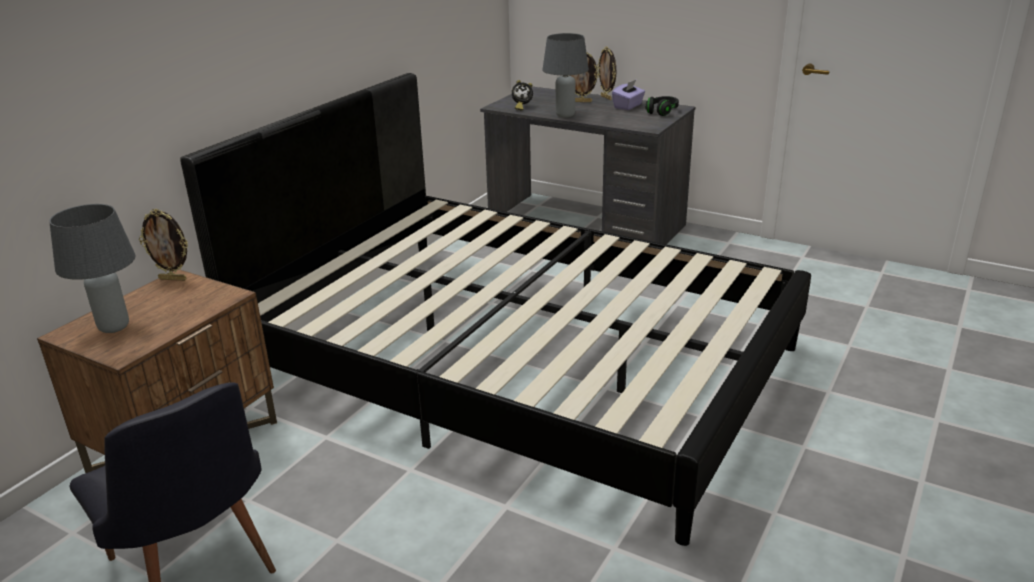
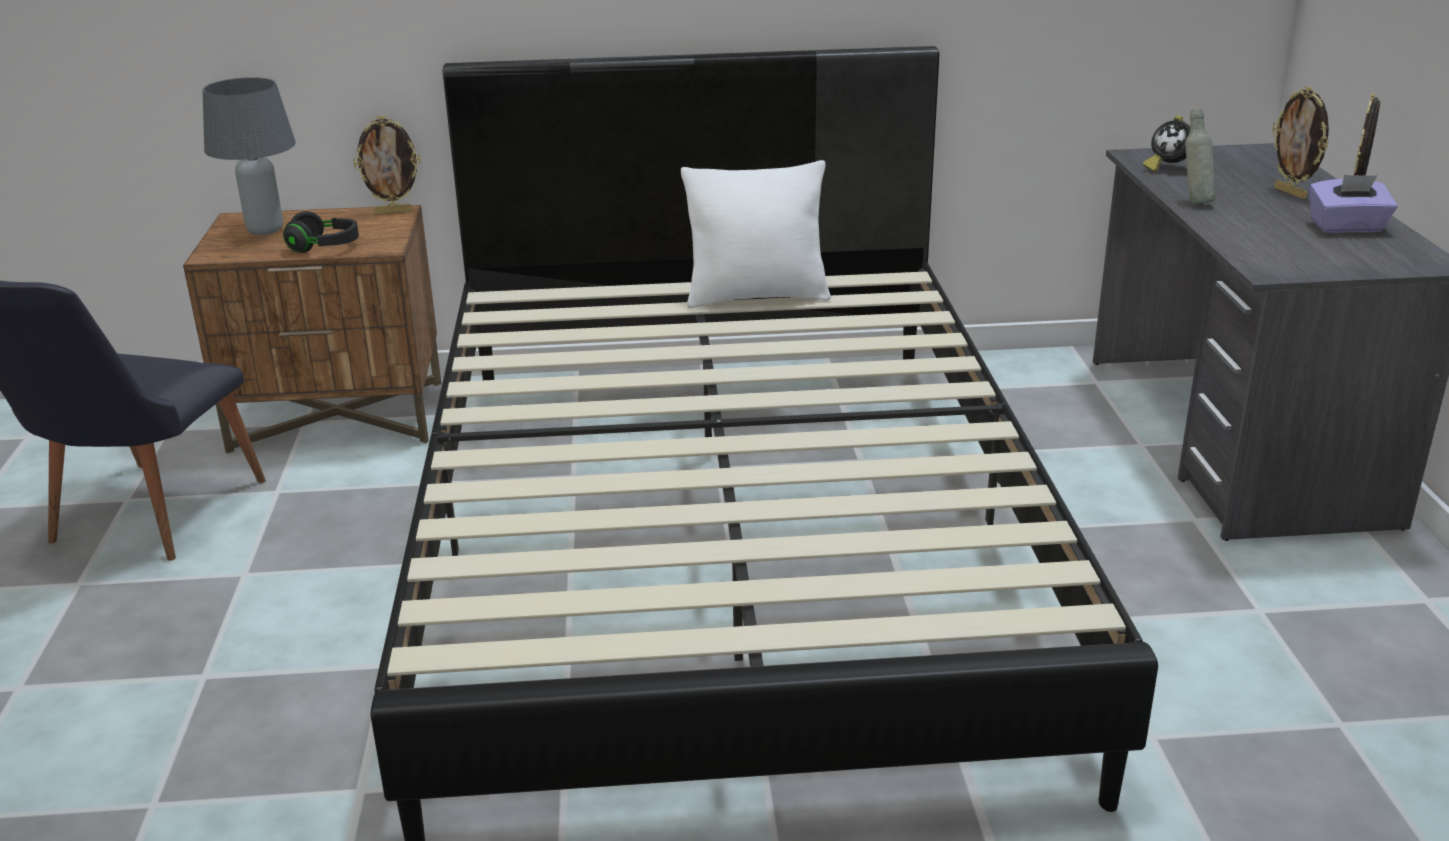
camera: 55 degrees right, 0 degrees up
(173, 279) = (394, 212): picture frame -> picture frame turned 75 degrees counterclockwise
(396, 242) = (756, 297): none -> white pillow
(565, 115) = (1194, 202): grey table lamp -> grey bottle
(662, 112) = (1377, 258): black headphones -> black headphones (324, 247)

